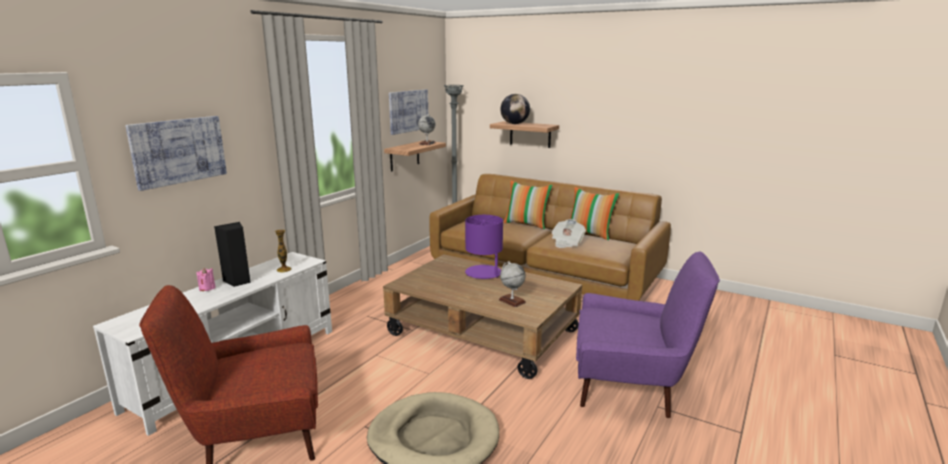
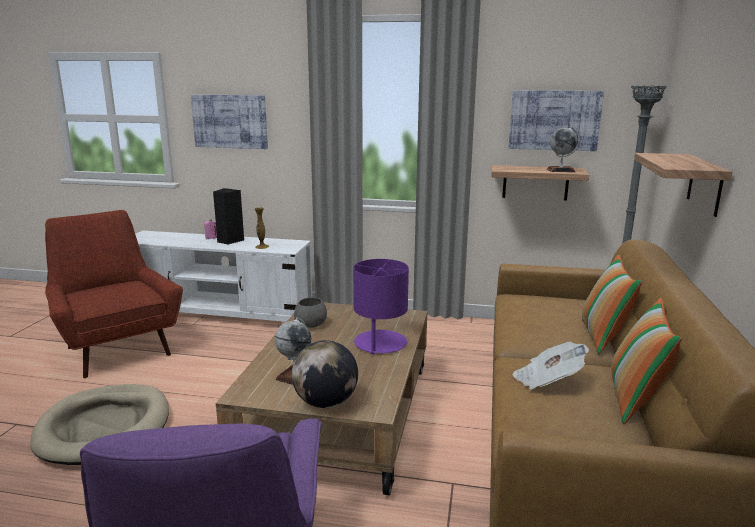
camera: 70 degrees right, 0 degrees up
(433, 288) = (311, 324): none -> grey bowl
(514, 124) = (668, 158): globe -> globe (325, 402)

